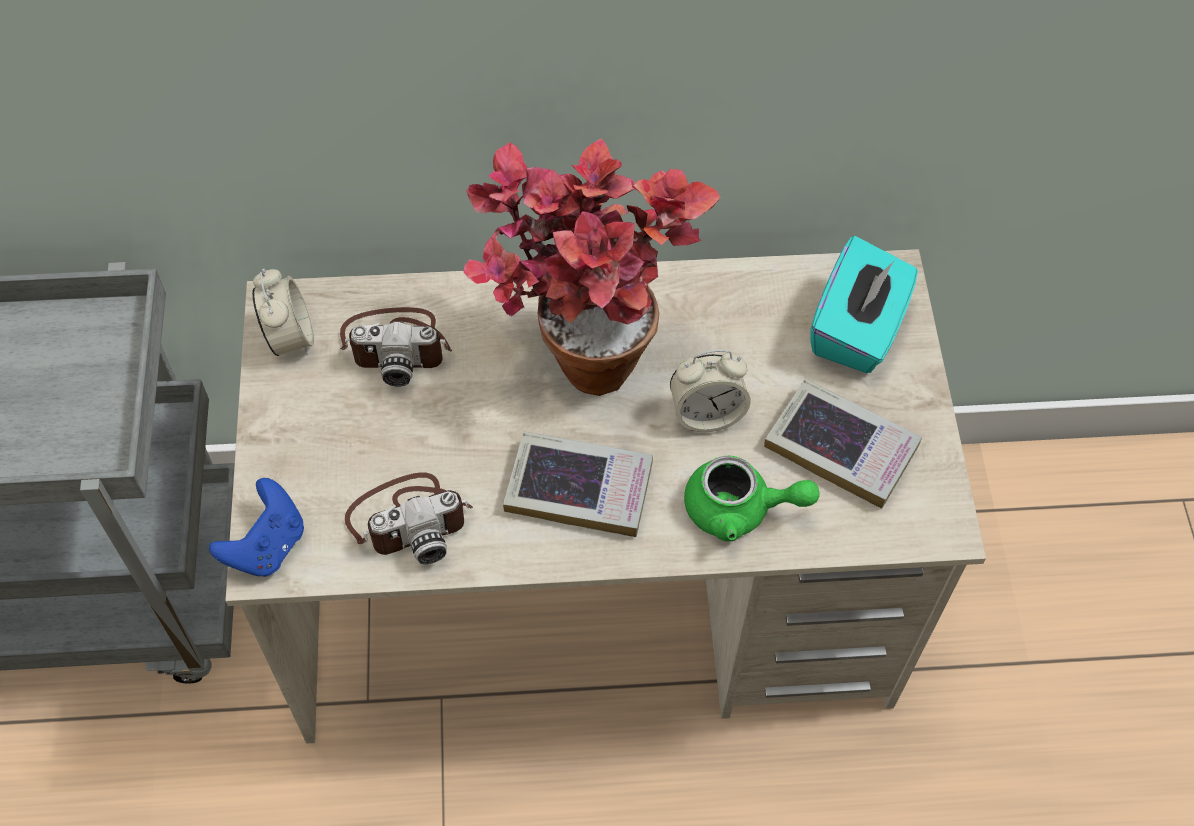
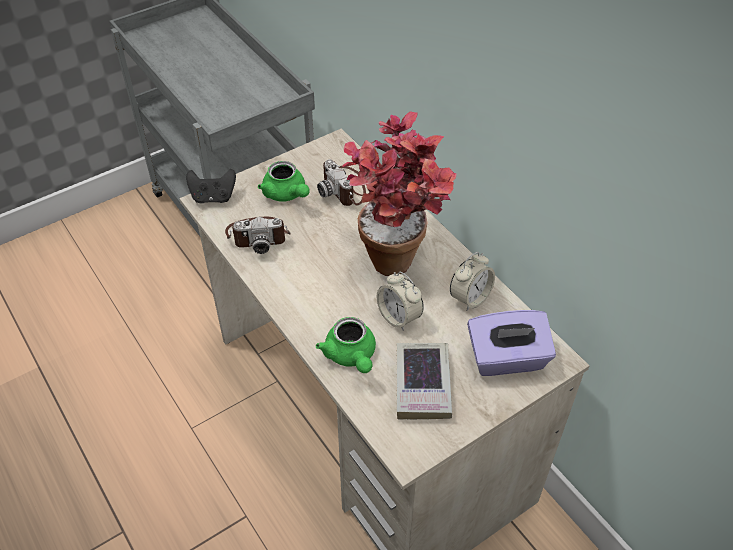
camera: 60 degrees right, 10 degrees down
(267, 546) = (213, 197): blue game controller -> black game controller
(289, 337) = (322, 154): alarm clock -> alarm clock (470, 298)
(345, 434) = (286, 194): none -> green teapot
(410, 519) = (258, 235): camera -> camera turned 45 degrees counterclockwise
(579, 489) = (317, 287): book -> none
(857, 329) = (507, 359): turquoise tissue box -> purple tissue box

